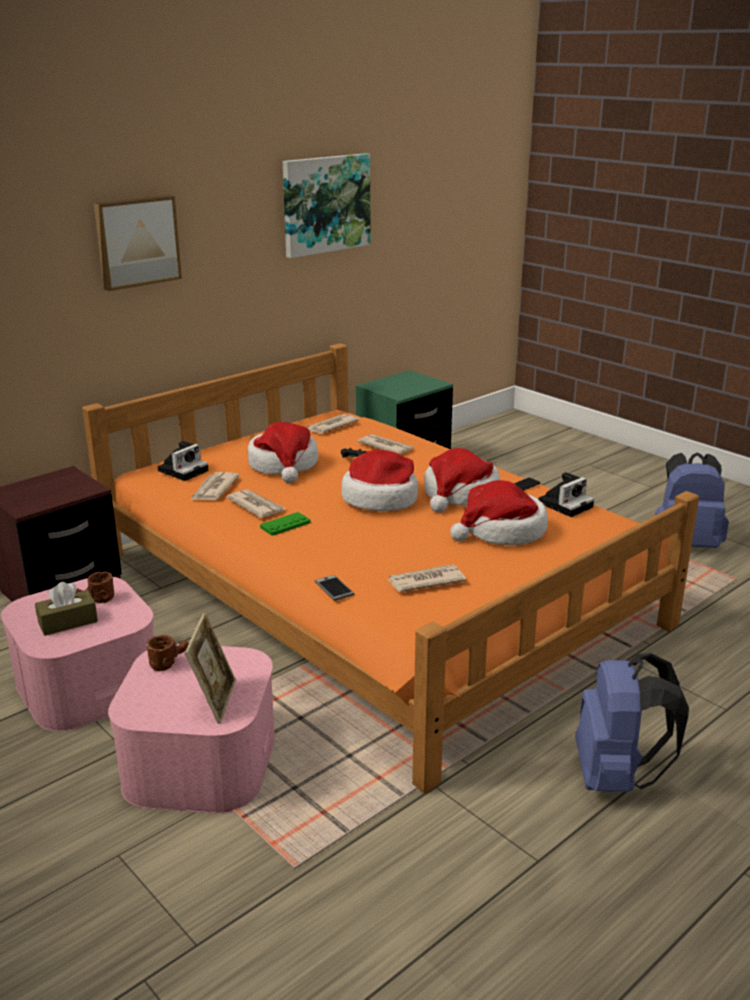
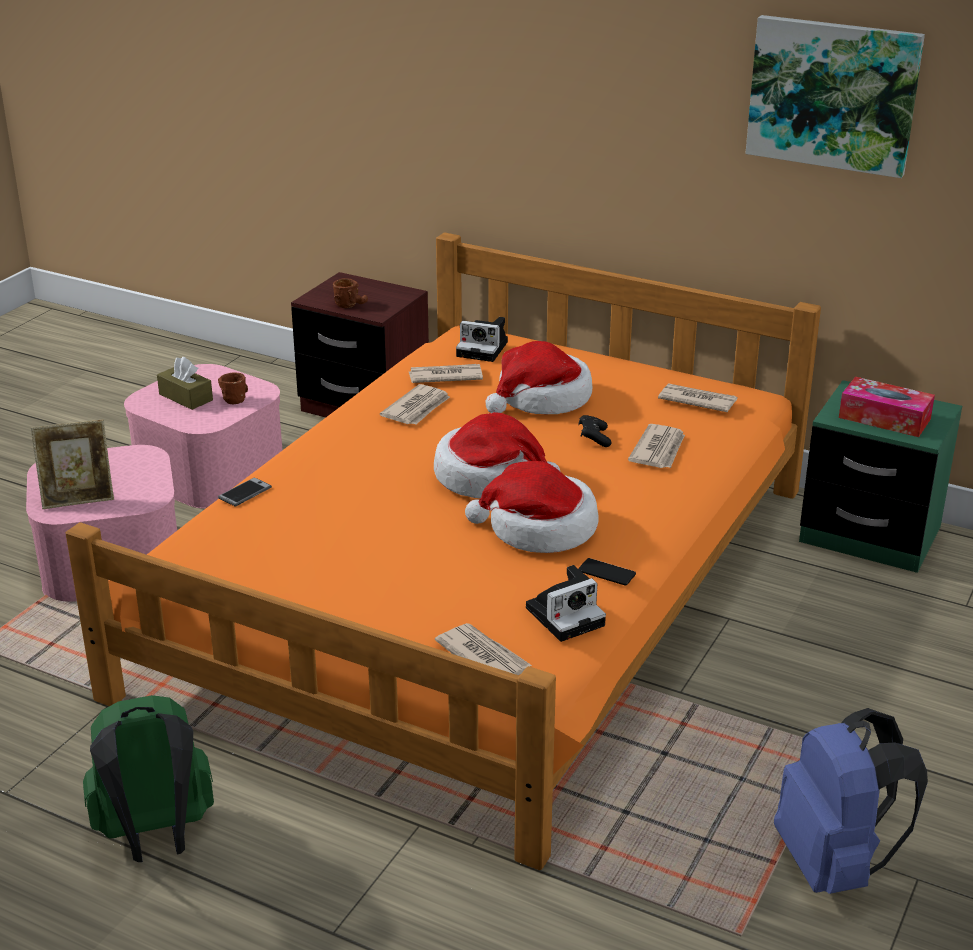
camera: 70 degrees right, 5 degrees up
(136, 241) = (536, 69): picture -> none
(169, 661) = (135, 460): brown mug -> brown mug (352, 305)
(285, 525) = (379, 435): green game controller -> none
(410, 386) = (884, 418): none -> tissue box
(425, 581) = (284, 543): newspaper -> newspaper (483, 657)
(502, 531) = (445, 575): hat -> none
(566, 504) = (567, 615): camera -> camera turned 60 degrees counterclockwise
(616, 777) = (155, 837): blue backpack -> green backpack

